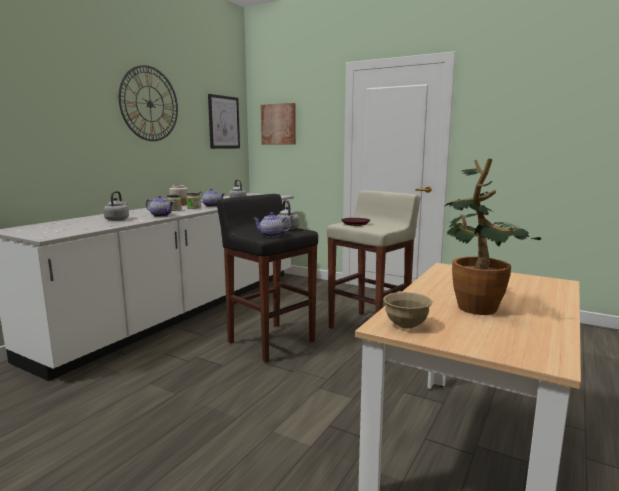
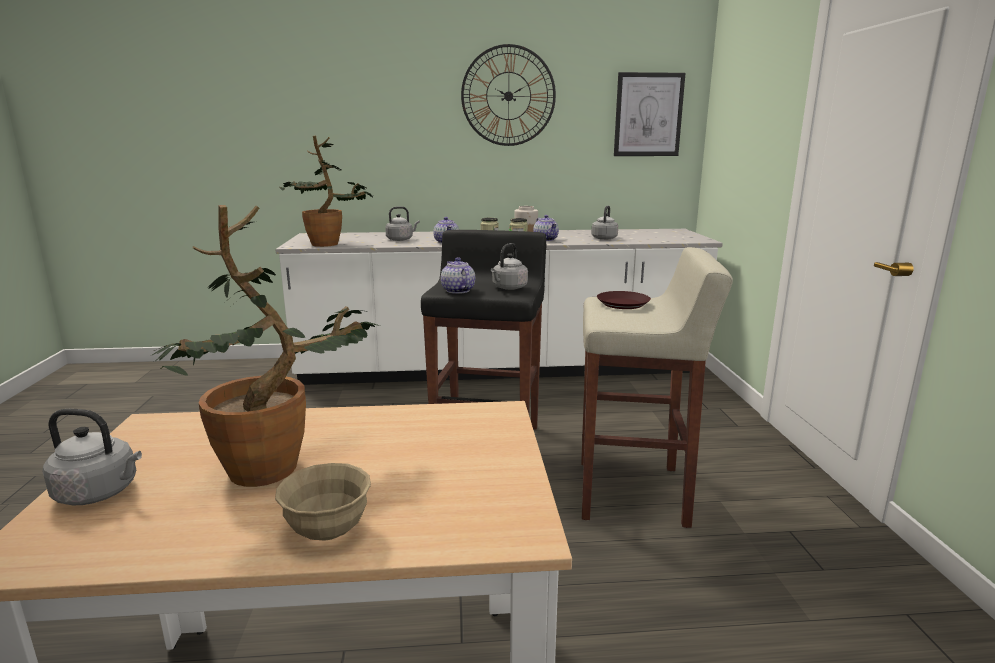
camera: 55 degrees right, 5 degrees up
(78, 231) = (330, 245): none -> potted plant
(278, 124) = (733, 115): picture -> none
(406, 325) = (158, 435): beige bowl -> beige bowl (328, 530)
(481, 341) = (100, 492): none -> grey kettle

